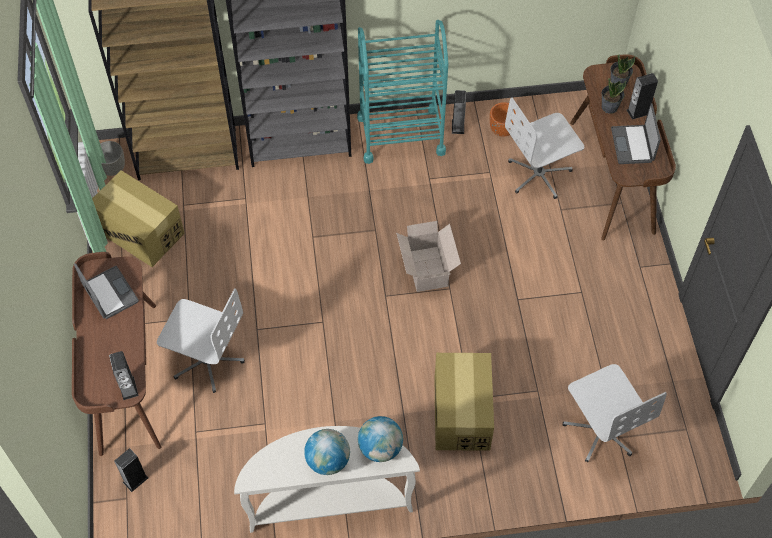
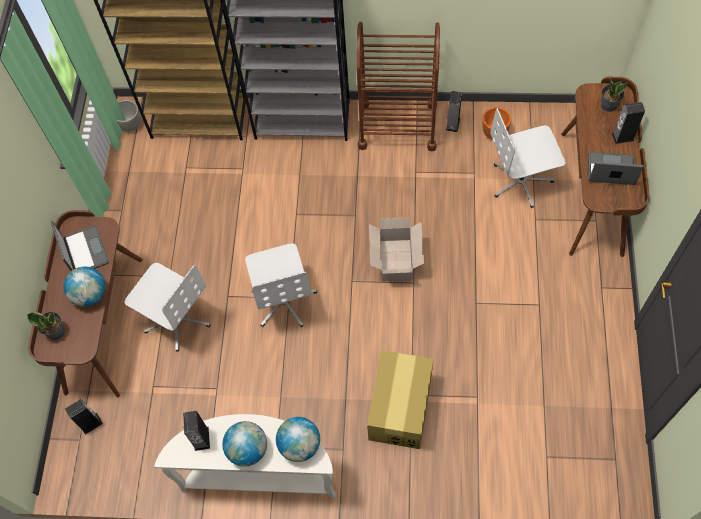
camera: 15 degrees right, 5 degrees up
(126, 336) = (90, 295): none -> globe
(128, 388) = (82, 346): speaker -> speaker (201, 438)
(141, 232) = (143, 188): cardboard box -> none
(401, 135) = (397, 126): turquoise cart -> brown cart
(601, 430) = (531, 446): white office chair -> white office chair (284, 300)
(609, 107) = (595, 128): potted plant -> potted plant (56, 331)
(633, 145) = (611, 170): laptop -> laptop turned 90 degrees clockwise

